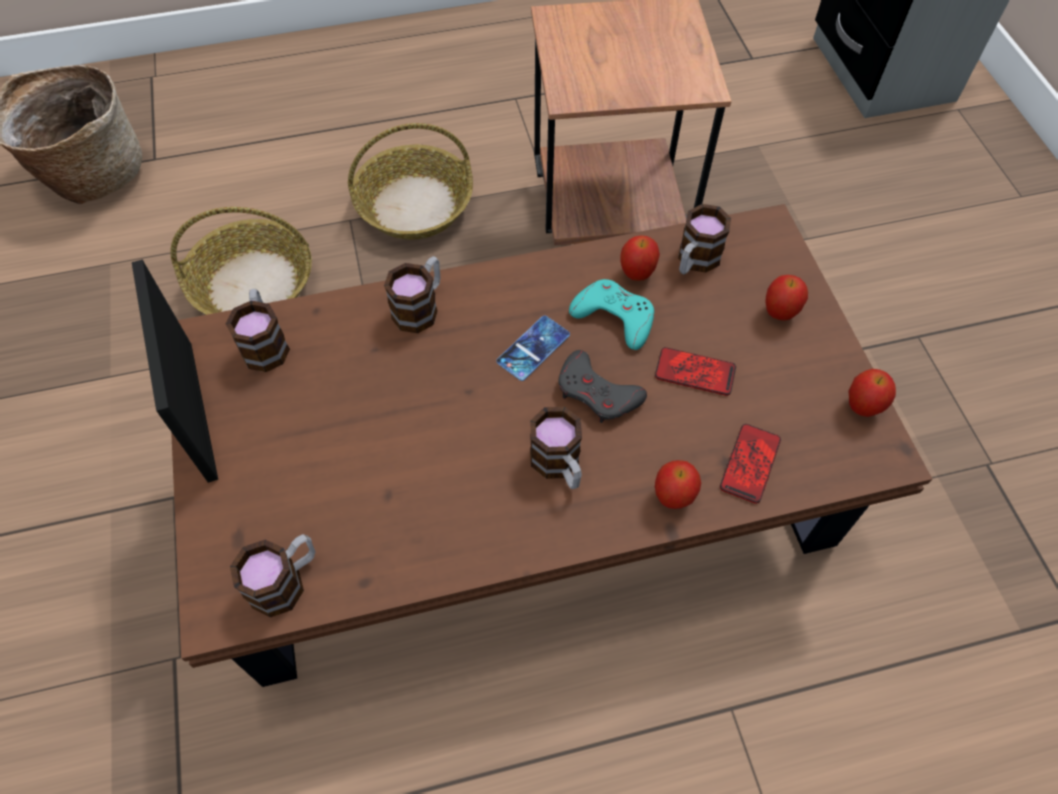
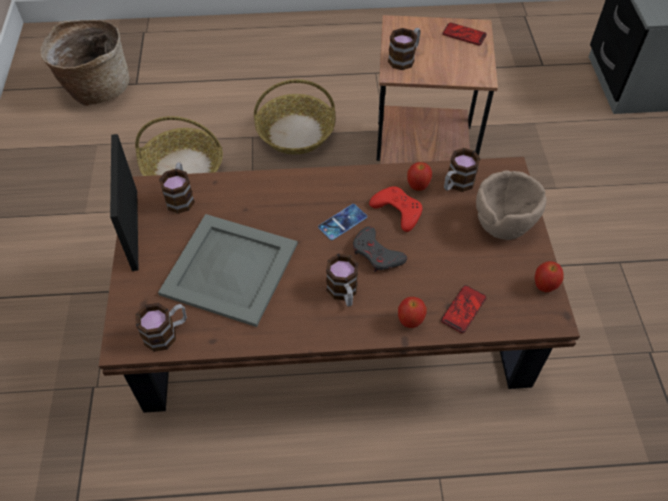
camera: 10 degrees right, 5 degrees down
(370, 455) = (230, 270): none -> grey tray
(420, 307) = (278, 188): mug -> mug (405, 58)
(614, 317) = (397, 210): turquoise game controller -> red game controller
(695, 372) = (441, 250): phone -> phone (464, 35)
(779, 313) = (504, 222): apple -> brown bowl

